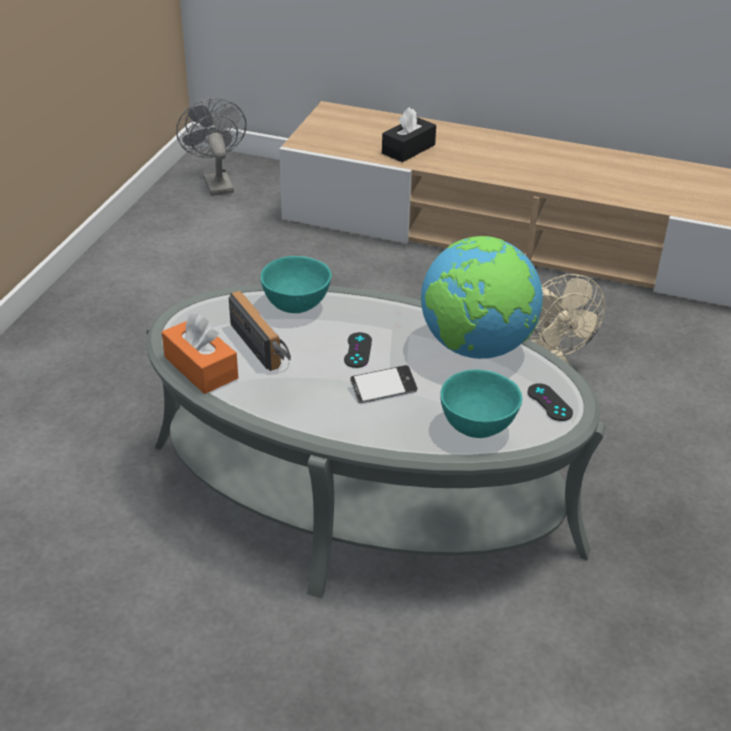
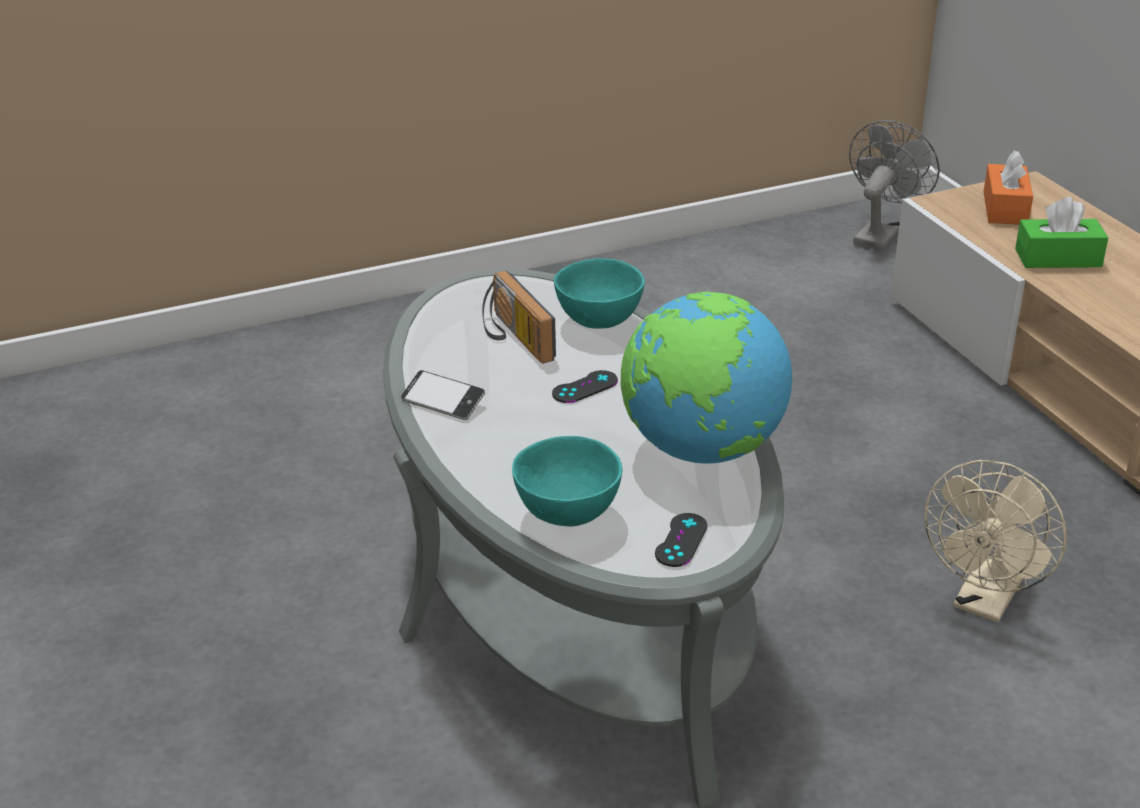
camera: 50 degrees right, 5 degrees down
(201, 368) = (430, 326): orange tissue box -> orange tissue box (1005, 208)
(264, 345) = (513, 338): radio -> radio turned 135 degrees clockwise
(383, 388) = (546, 431): phone -> phone (443, 401)
(408, 149) = (1058, 258): black tissue box -> green tissue box

